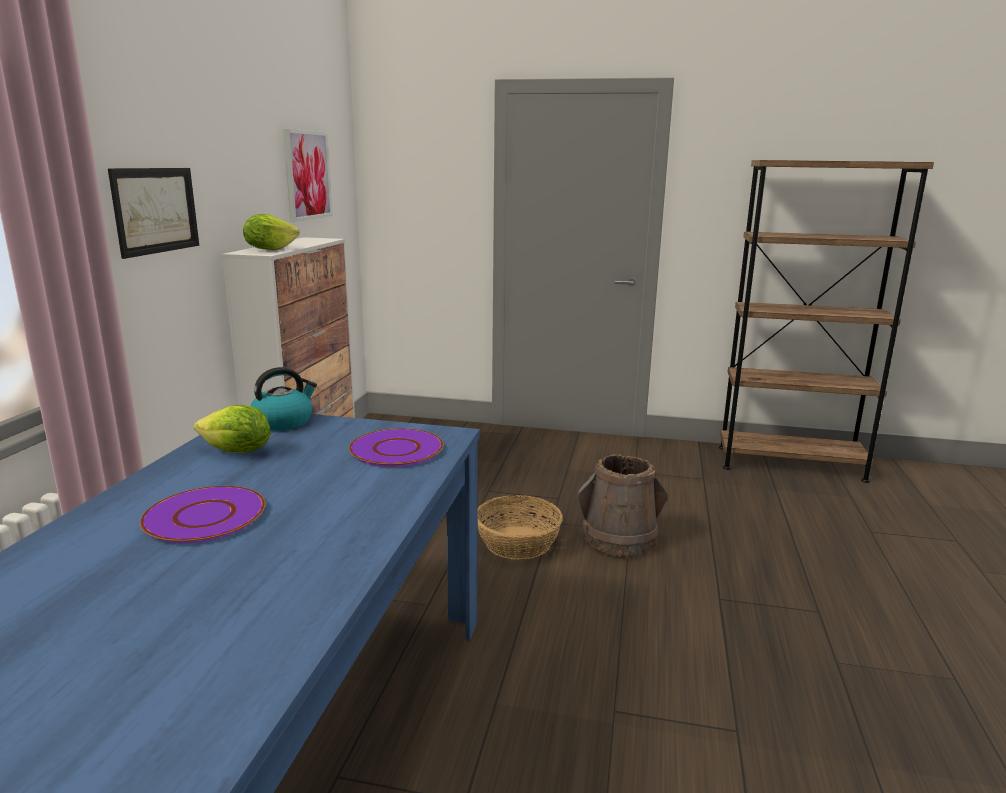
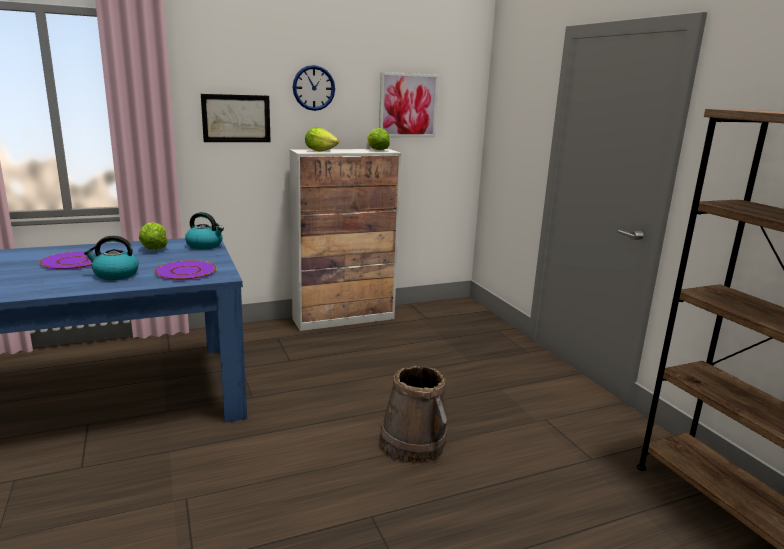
camera: 55 degrees right, 0 degrees up
(229, 153) = (313, 88): none -> wall clock
(310, 240) = (377, 150): none -> lettuce
(342, 492) = (115, 275): none -> kettle
(518, 542) = (358, 402): basket -> none

